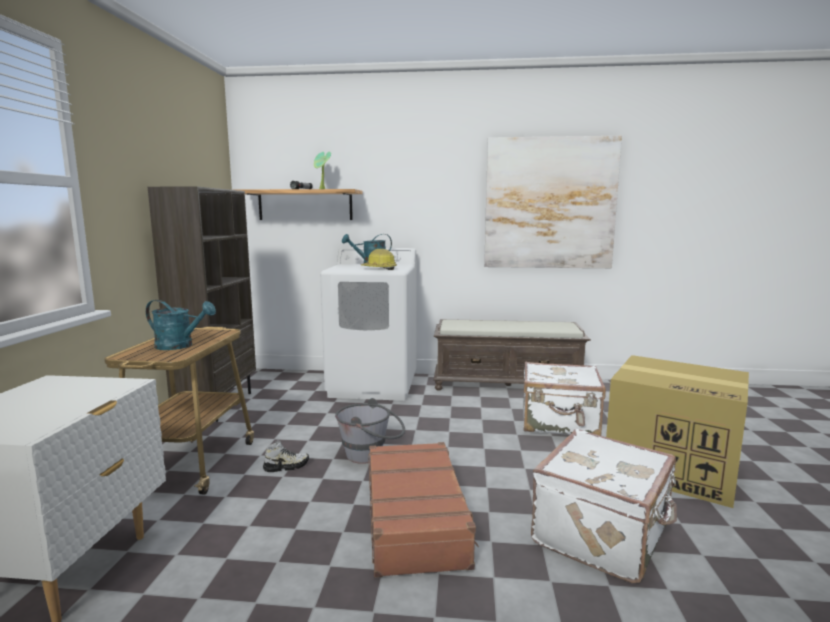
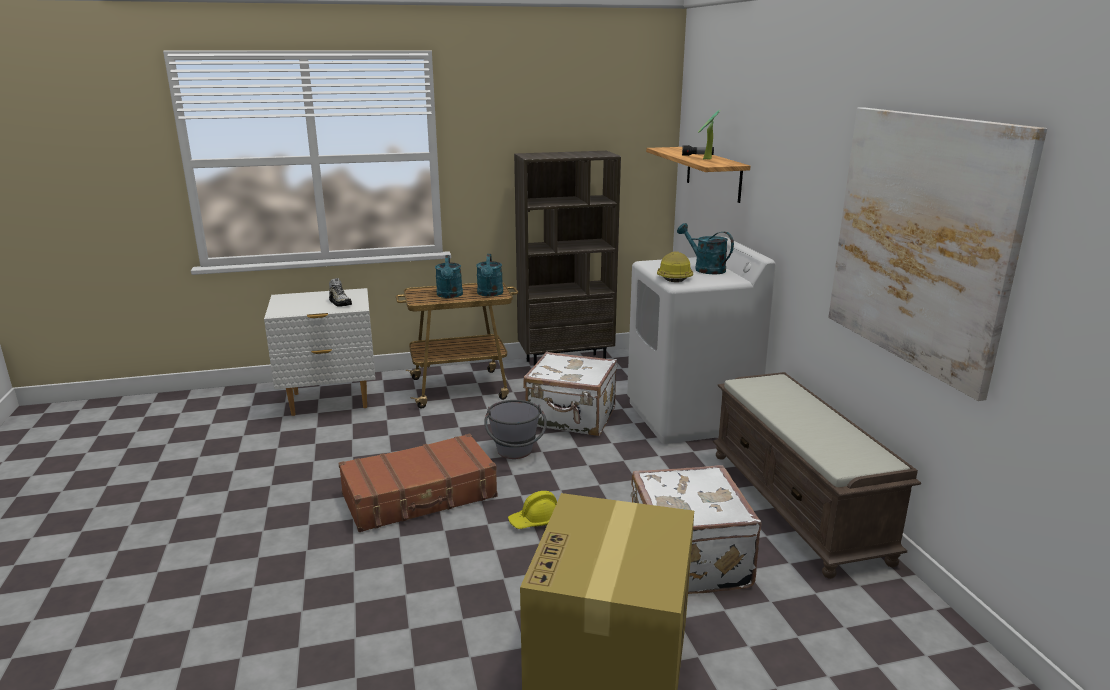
camera: 70 degrees right, 10 degrees up
(211, 334) = (490, 294): none -> turquoise watering can
(286, 466) = (474, 424): shoe -> shoe (340, 303)
(491, 465) = (535, 521): none -> yellow hard hat
(603, 535) = (428, 599): white suitcase -> white suitcase (571, 418)

